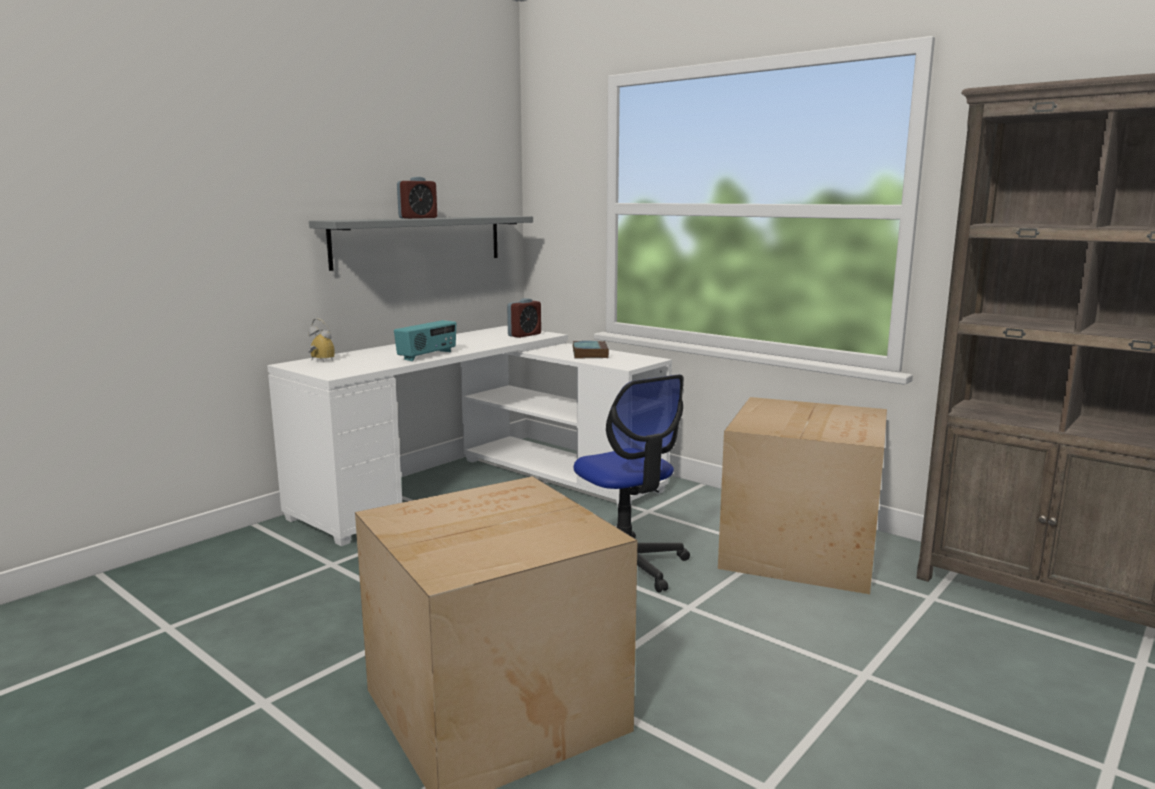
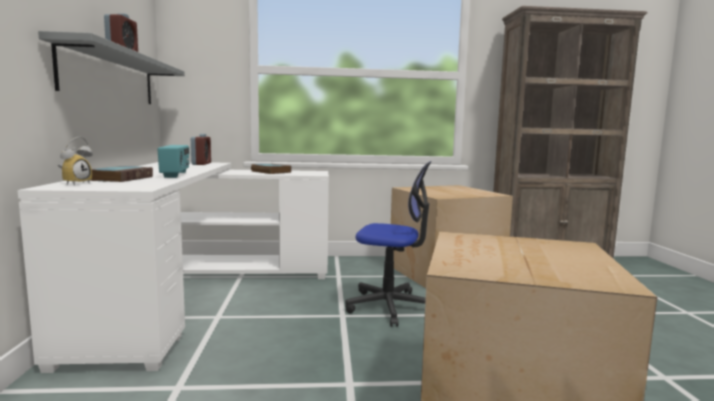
camera: 45 degrees left, 5 degrees down
(318, 361) = (75, 183): alarm clock -> alarm clock turned 120 degrees clockwise
(369, 357) = (121, 178): none -> book

